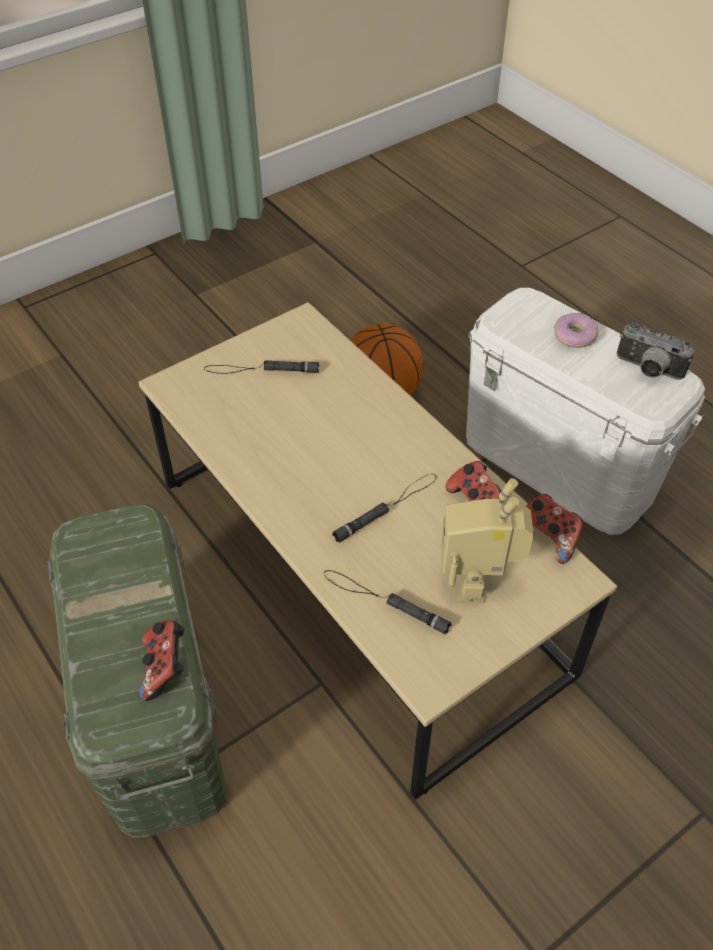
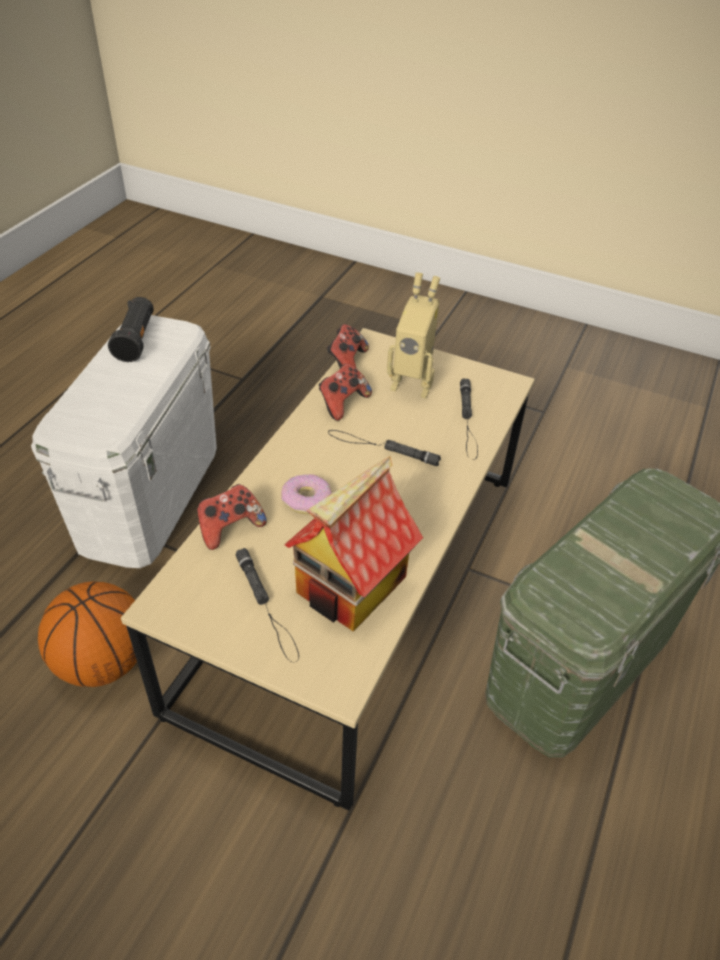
camera: 120 degrees left, 5 degrees down
(165, 668) = (635, 500): game controller -> game controller (230, 528)
(242, 421) = (352, 587): none -> toy house
(478, 582) = (413, 383): toy robot -> toy robot turned 45 degrees clockwise
(575, 336) = (107, 385): donut -> donut (306, 499)
(647, 370) = (136, 340): camera -> black flashlight

